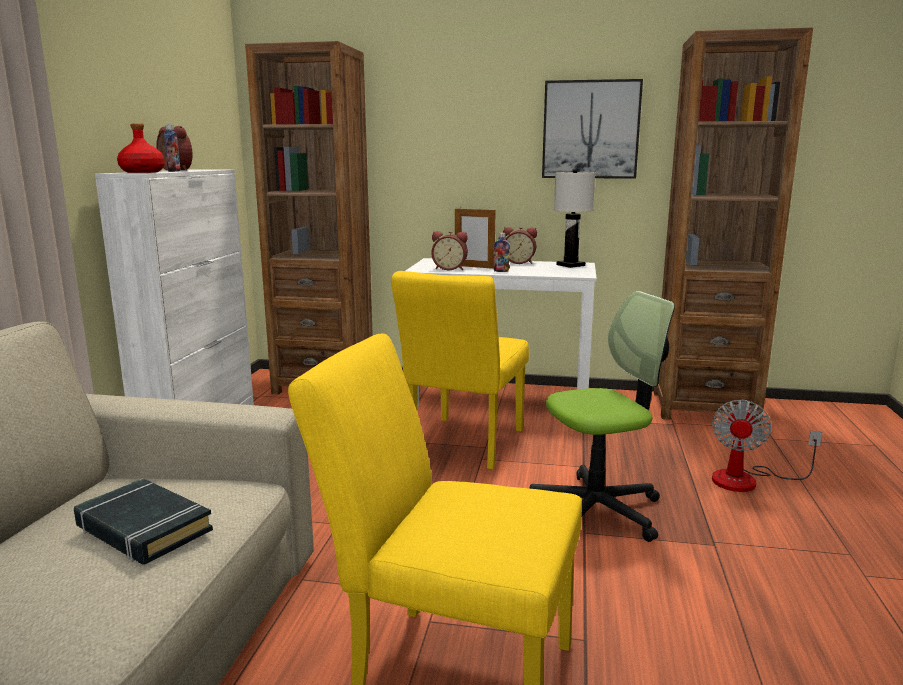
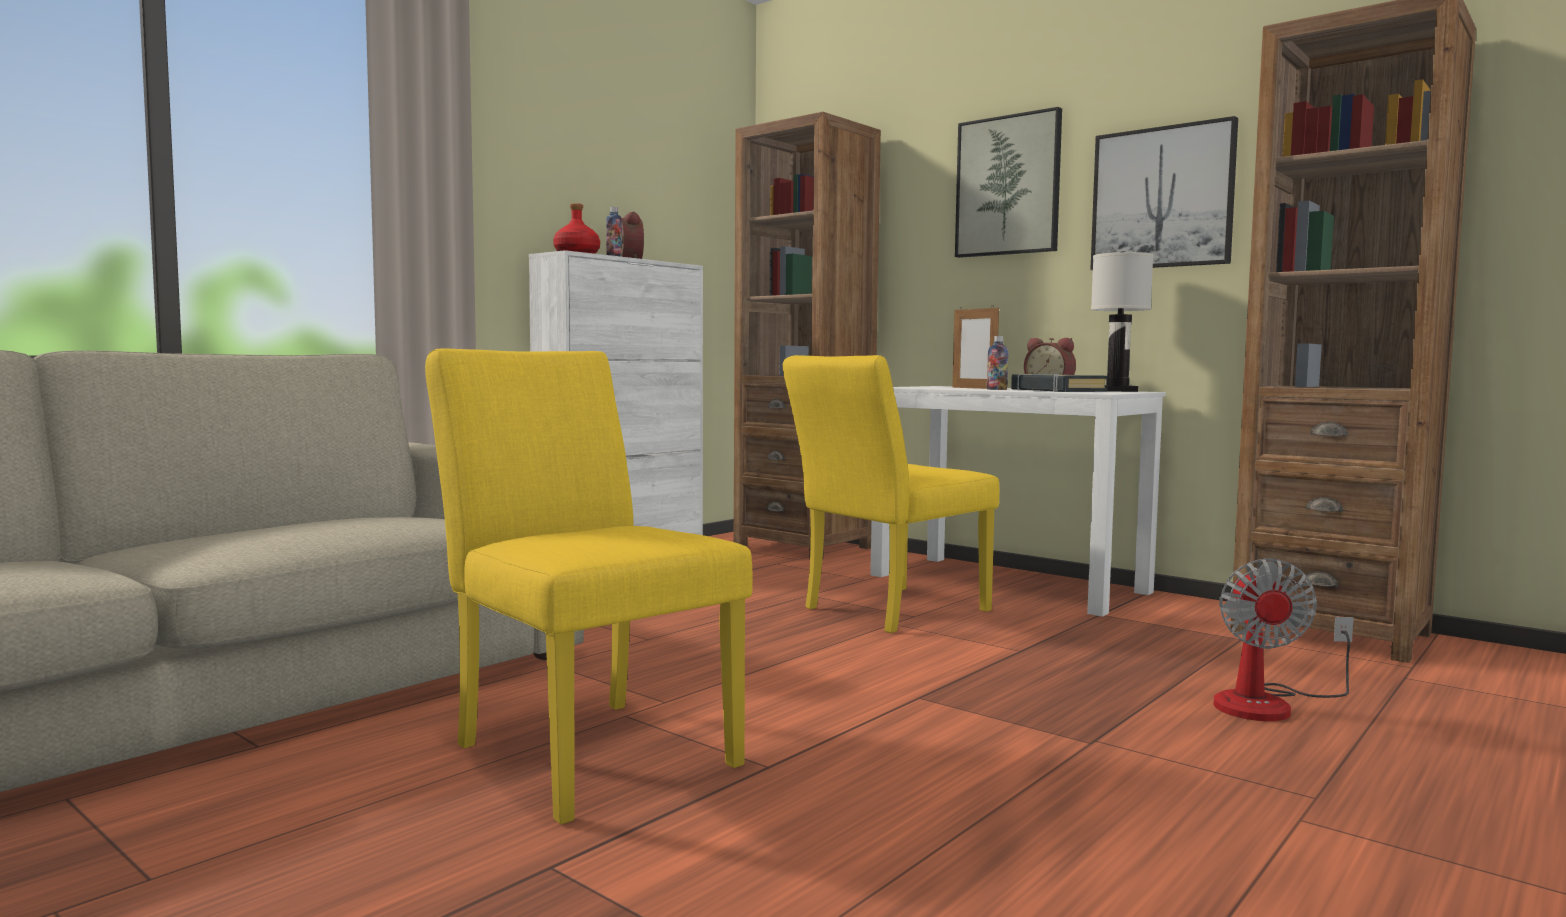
camera: 30 degrees right, 10 degrees down
(143, 529) = (349, 521): black book -> black book (1056, 390)
(450, 268) = (937, 387): alarm clock -> none
(475, 110) = (1008, 186): none -> picture
(597, 509) = (972, 685): office chair -> none
(747, 480) = (1268, 704): fan -> fan turned 45 degrees counterclockwise

